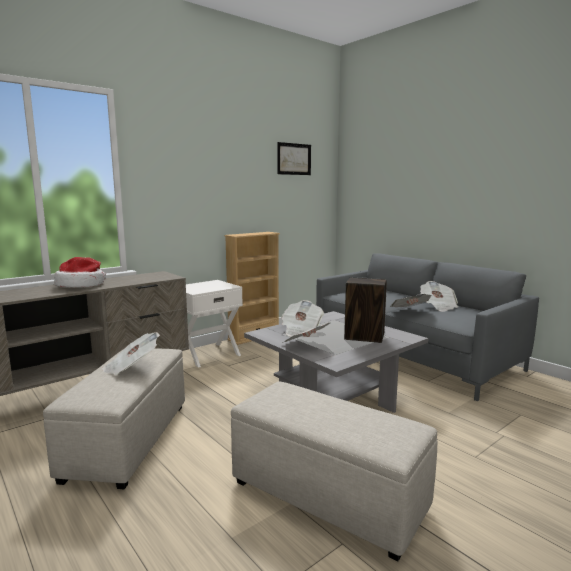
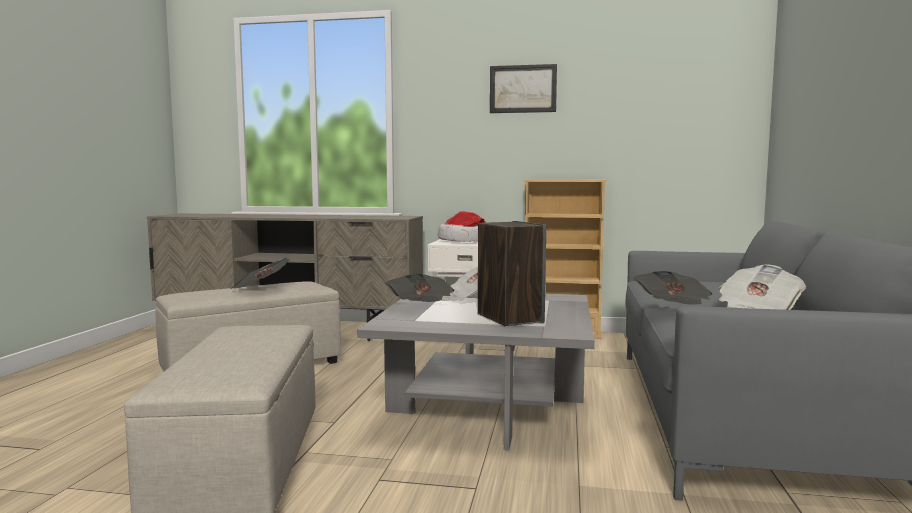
camera: 50 degrees right, 5 degrees down
(81, 285) = (315, 216): hat -> hat (463, 241)
(294, 159) = (664, 66): picture -> picture (523, 89)

